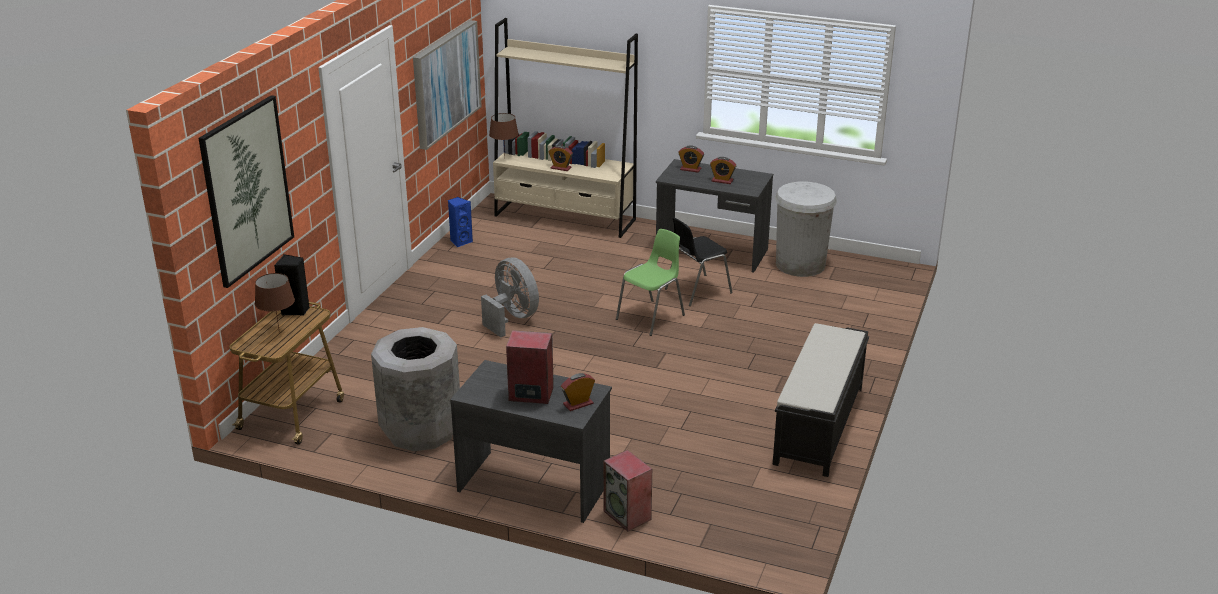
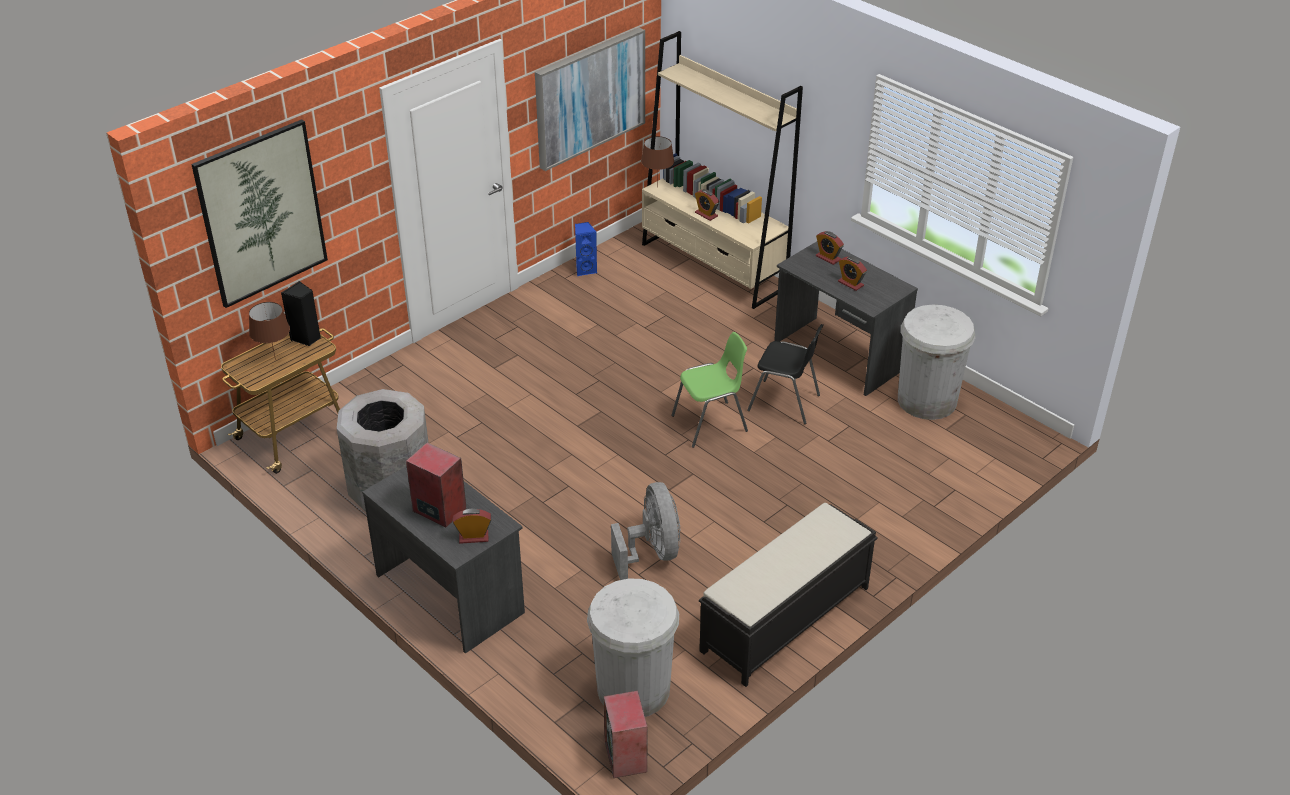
camera: 25 degrees right, 10 degrees up
(512, 318) = (569, 383): grey fan -> grey fan (652, 553)
(628, 515) = (512, 660): speaker -> speaker (626, 757)
(697, 291) = (784, 403): black chair -> black chair turned 150 degrees counterclockwise
(743, 505) = (633, 689): none -> white trash can

